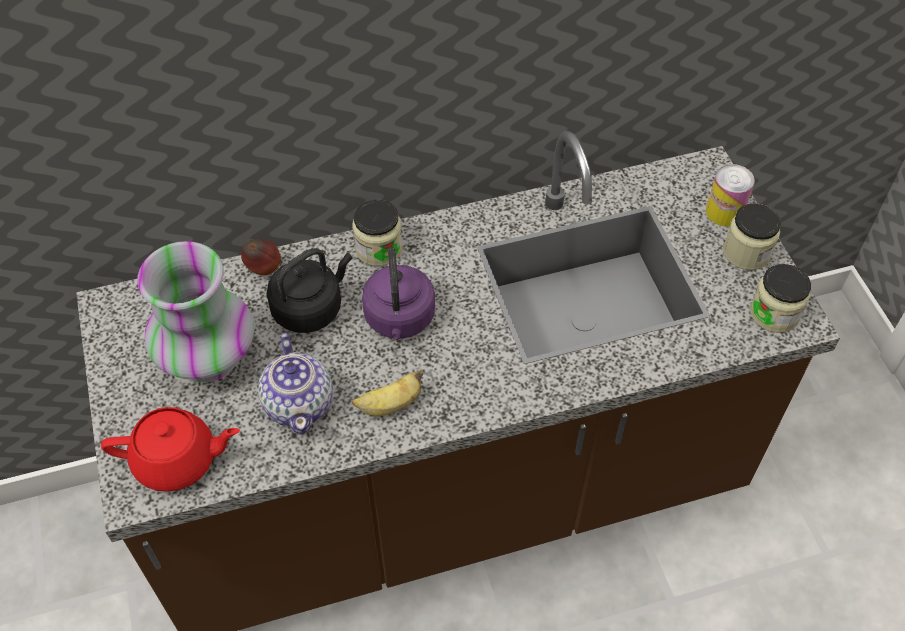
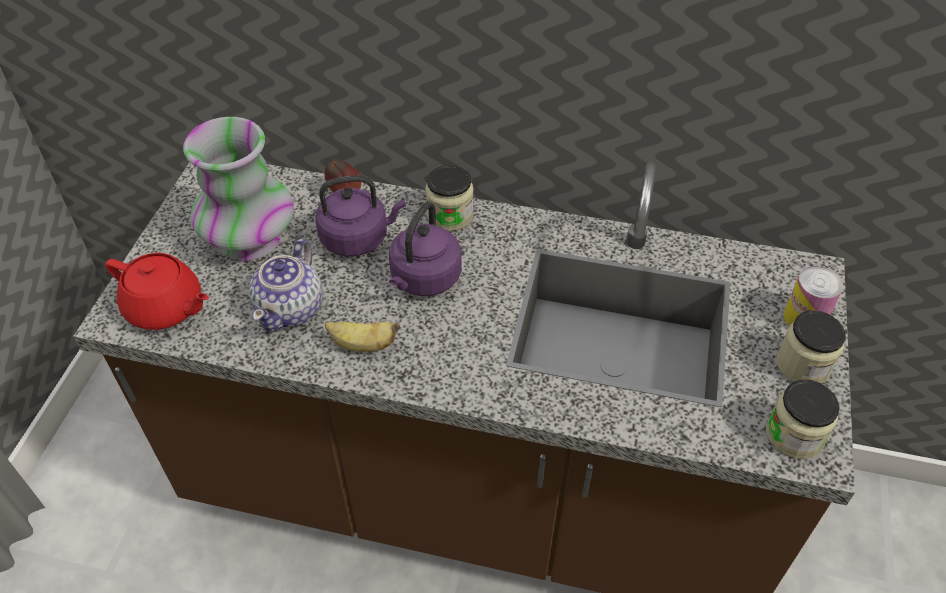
camera: 30 degrees right, 5 degrees down
(310, 308) = (358, 238): black kettle -> purple kettle

